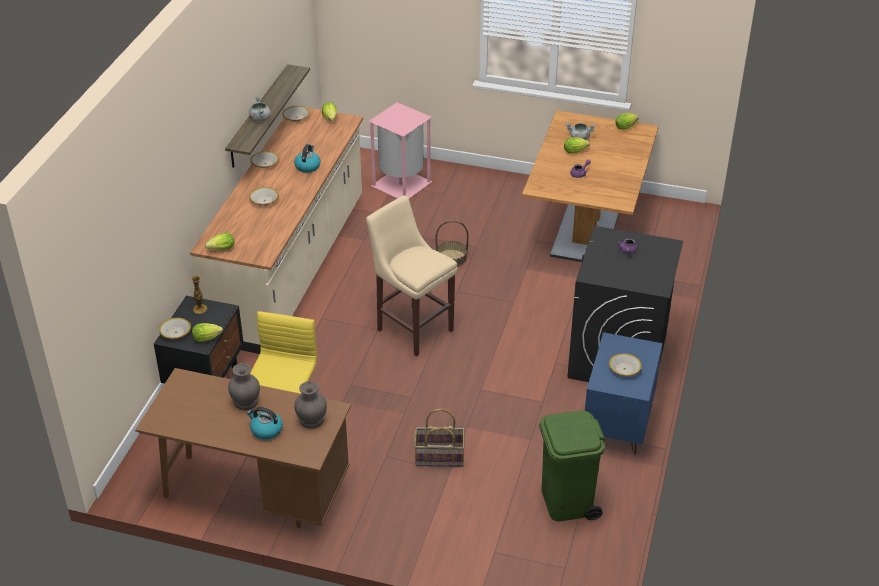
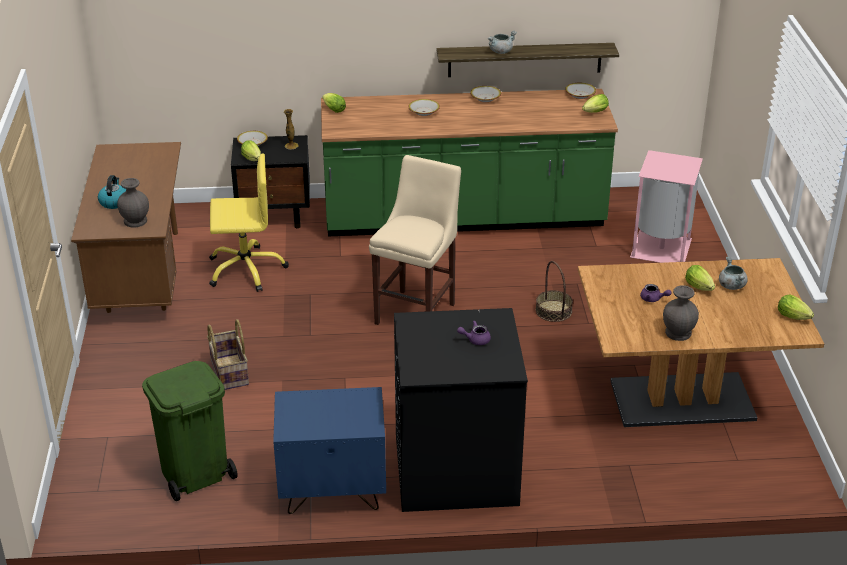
camera: 70 degrees right, 5 degrees down
(245, 401) = (149, 183): grey vase -> grey vase (678, 332)
(290, 268) = (464, 217): beige counter -> green counter
(307, 166) = (498, 120): kettle -> none
(624, 369) = (321, 414): bowl -> none

